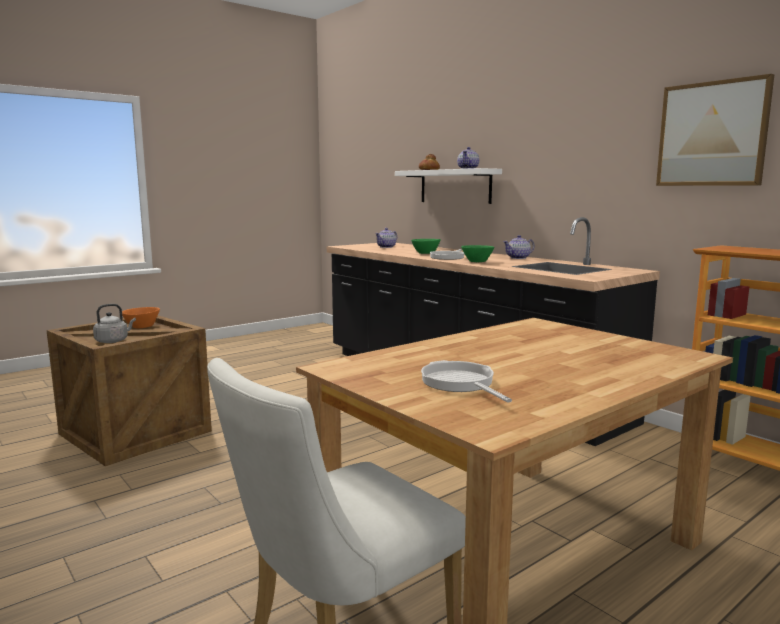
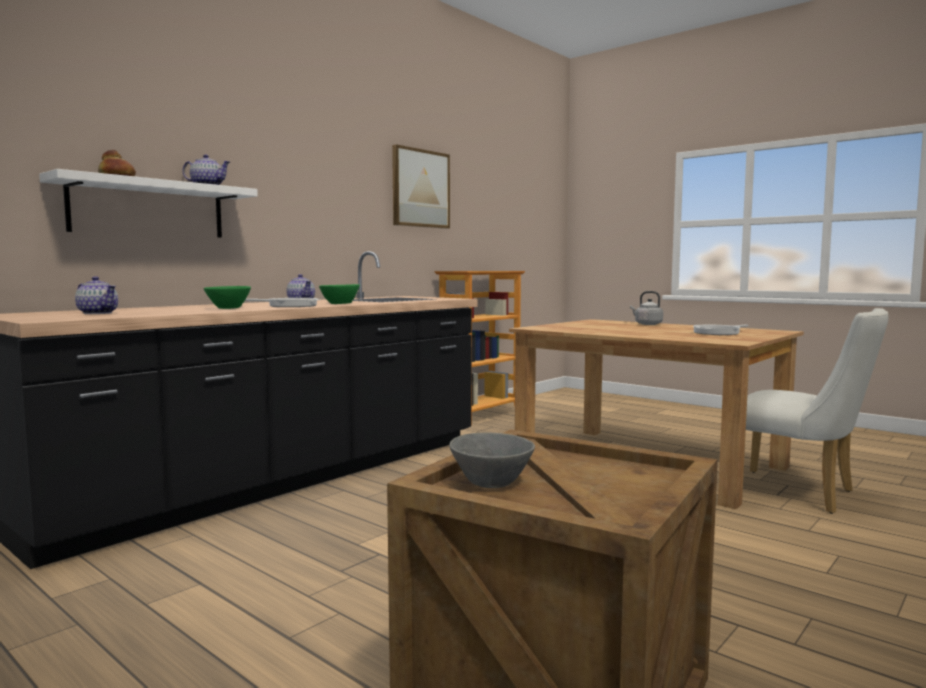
camera: 100 degrees left, 5 degrees down
(113, 341) = (624, 477): grey kettle -> grey kettle (647, 324)
(141, 326) = (489, 483): orange bowl -> grey bowl

